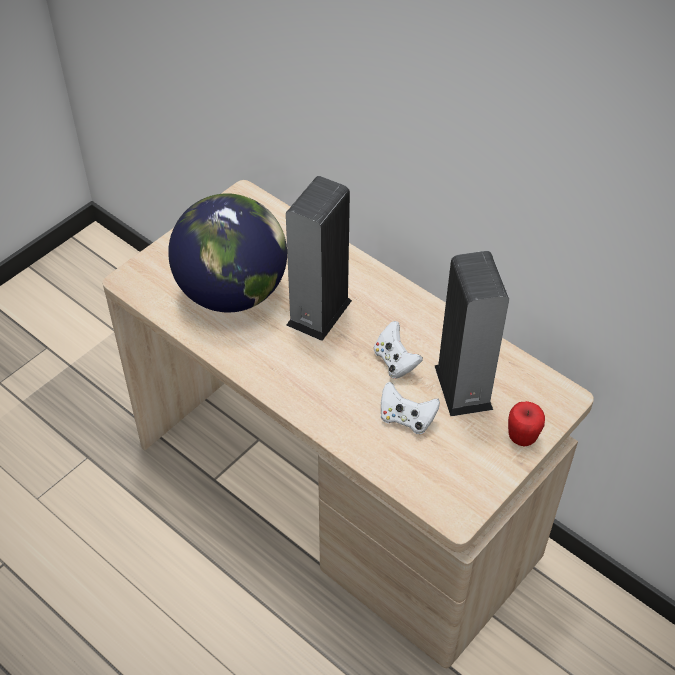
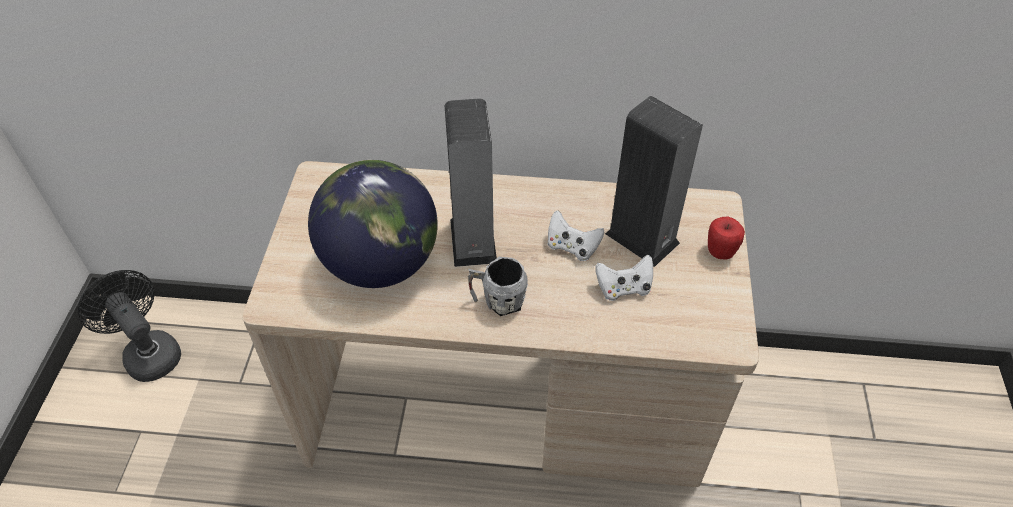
camera: 35 degrees left, 0 degrees up
(94, 289) = (148, 353): none -> black fan
(295, 371) = (498, 301): none -> grey mug

